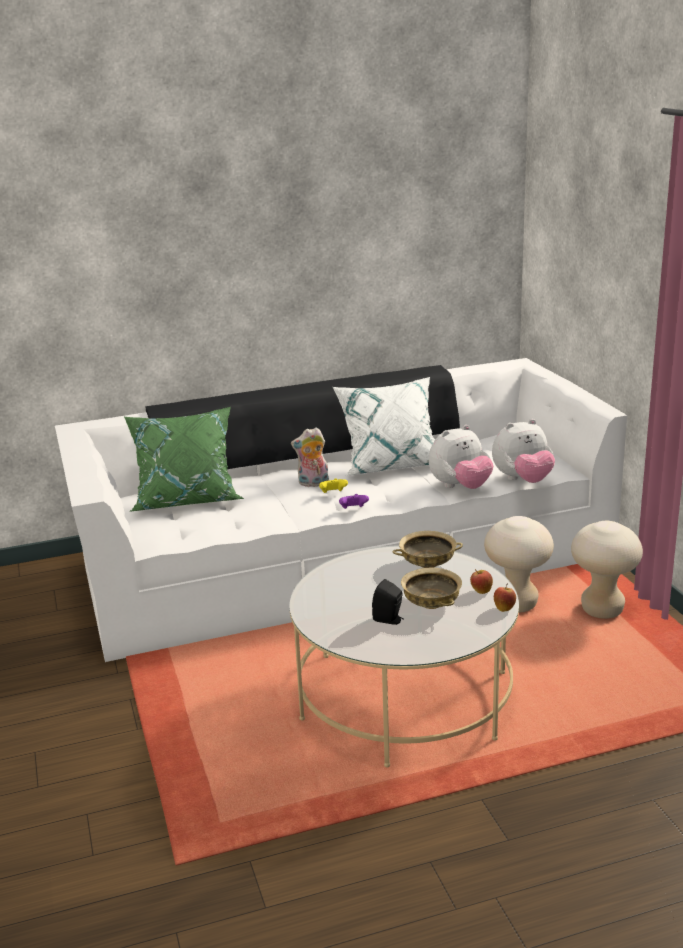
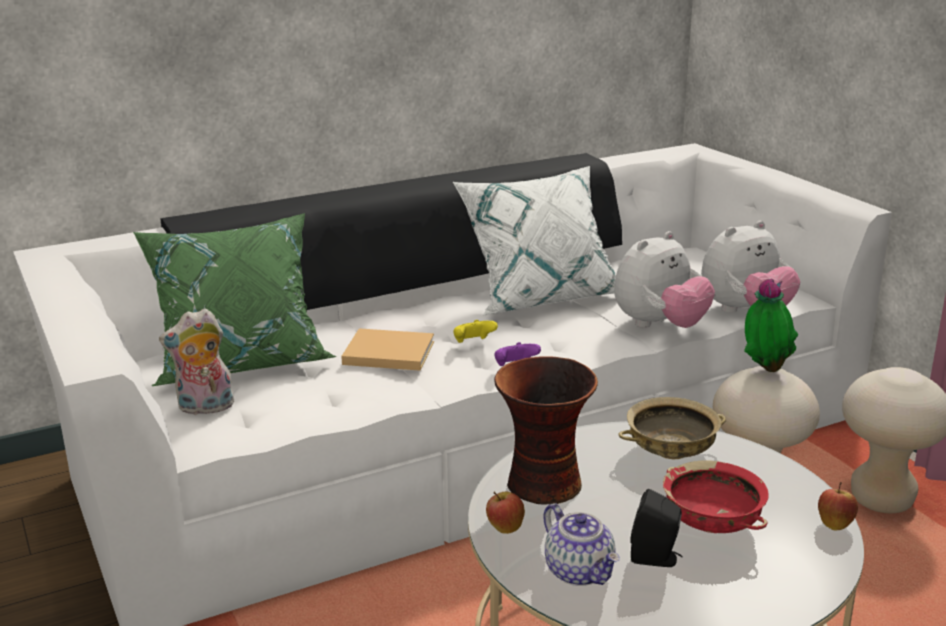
camera: 10 degrees left, 0 degrees up
(276, 497) = (386, 353): none -> beige book
(313, 484) = (434, 330): plush toy -> plush toy (205, 408)
(342, 579) = (543, 486): none -> vase
(343, 624) = (580, 572): none -> teapot
(431, 603) = (711, 522): beige bowl -> red bowl
(481, 591) = (780, 495): apple -> apple (504, 528)
(516, 518) = (764, 369): none -> potted plant

